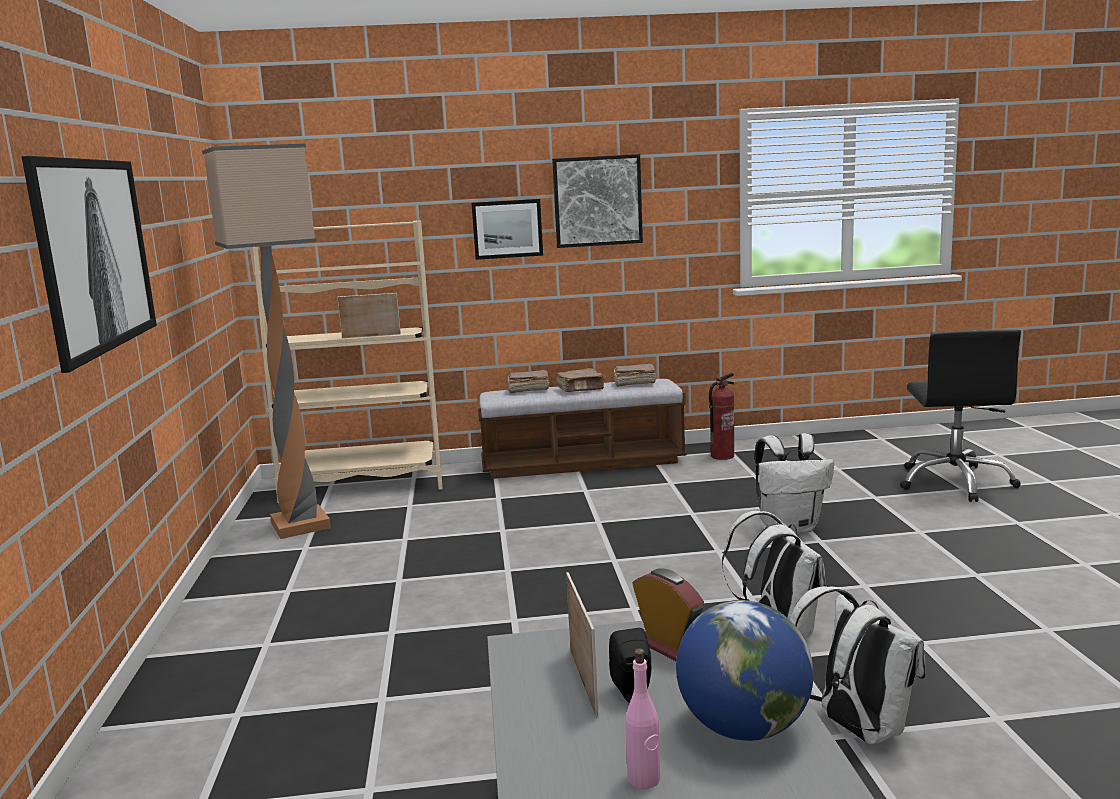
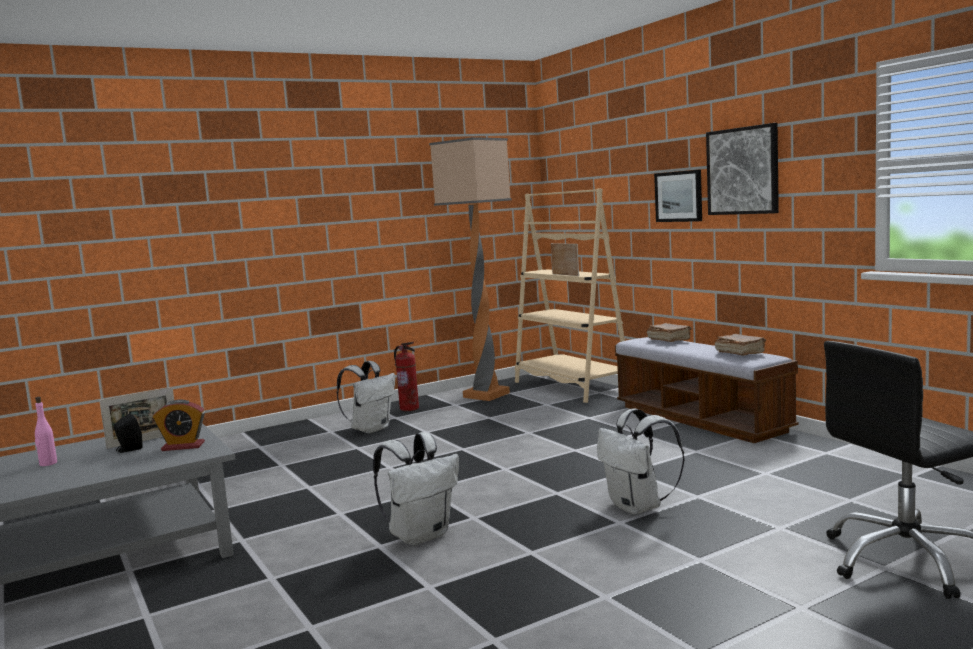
camera: 65 degrees right, 5 degrees down
(93, 255) = (305, 206): picture -> none
(581, 389) = (694, 347): brown book -> none
(668, 646) = (183, 446): alarm clock -> alarm clock turned 60 degrees clockwise
(722, 456) = (804, 452): fire extinguisher -> fire extinguisher (409, 408)
(744, 728) = (88, 471): globe -> none
(855, 728) = (281, 579): white backpack -> white backpack (371, 429)

